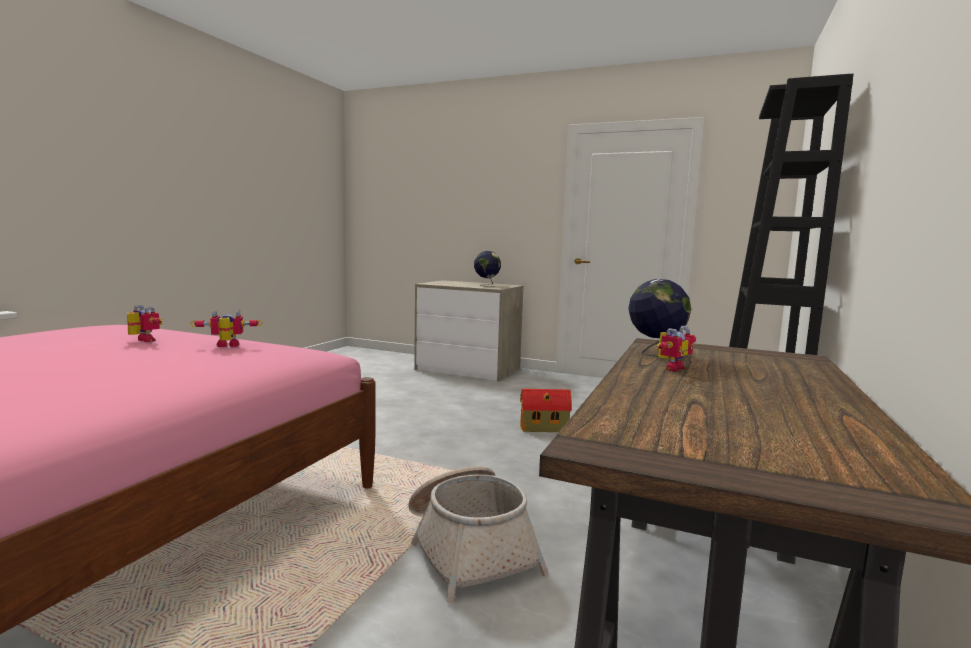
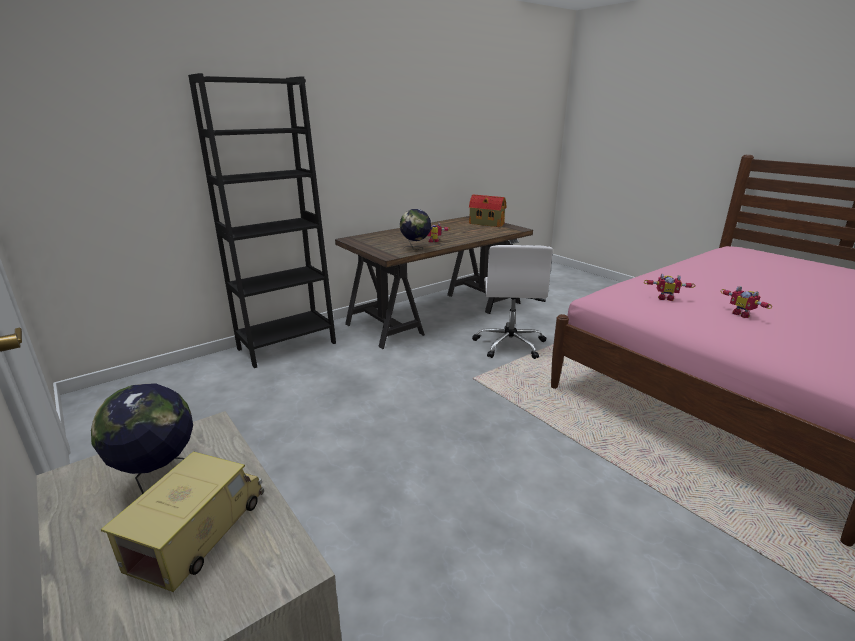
camera: 150 degrees left, 15 degrees up
(457, 284) = (198, 532): none -> toy truck
(469, 549) = (510, 344): basket -> white office chair
(545, 428) = (362, 414): toy house -> toy house (485, 223)

